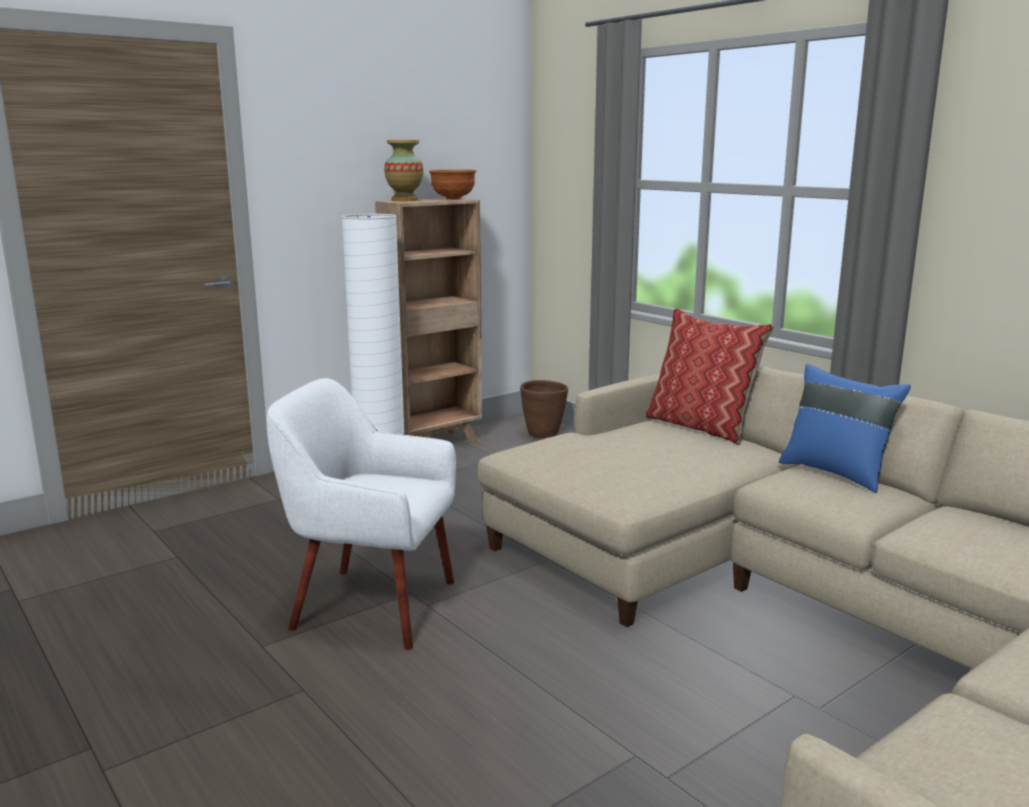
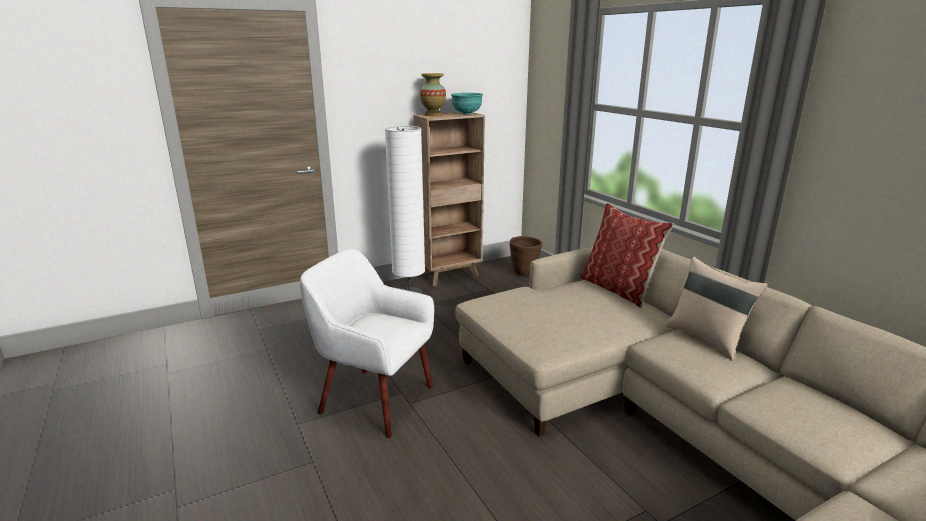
camera: 10 degrees right, 5 degrees up
(452, 199) = (466, 113): brown bowl -> turquoise bowl
(836, 473) = (707, 339): blue pillow -> beige pillow

